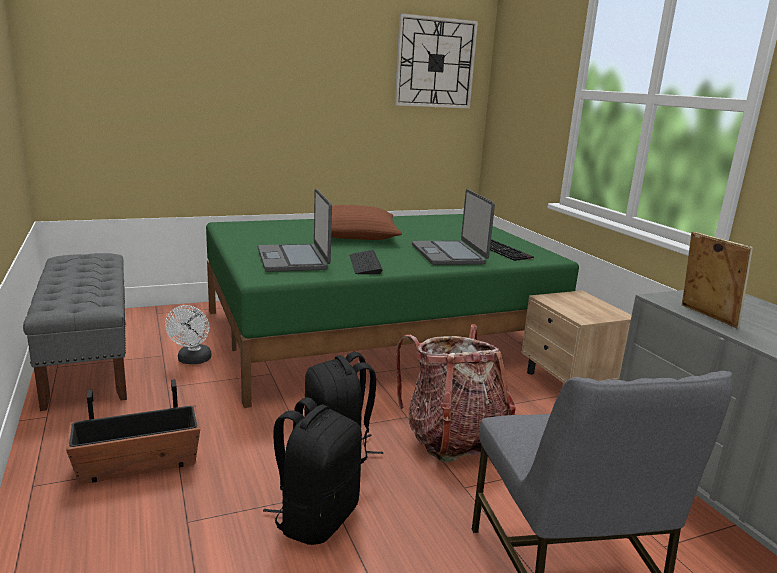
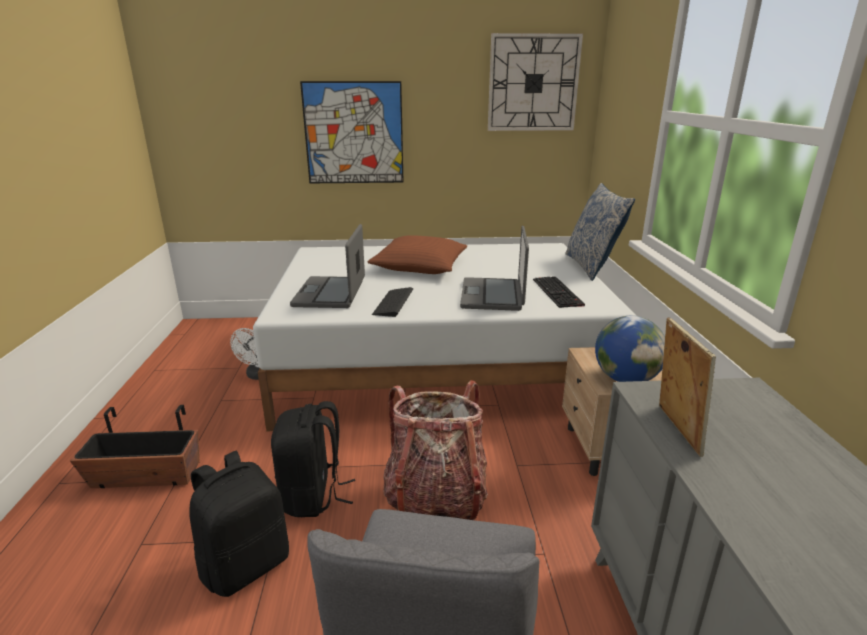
camera: 20 degrees right, 5 degrees up
(88, 360) = (181, 366): grey bench -> none
(264, 102) = (354, 133): none -> picture
(378, 334) = (439, 365): green bed -> white bed
(509, 230) = (592, 266): none -> pillow
(592, 313) = (625, 379): none -> globe

